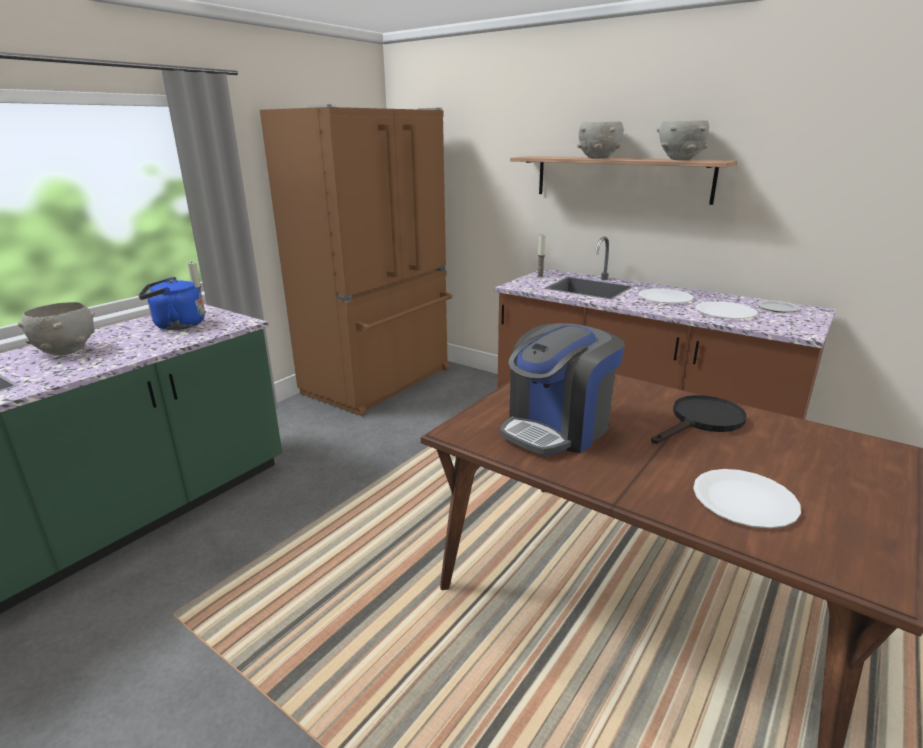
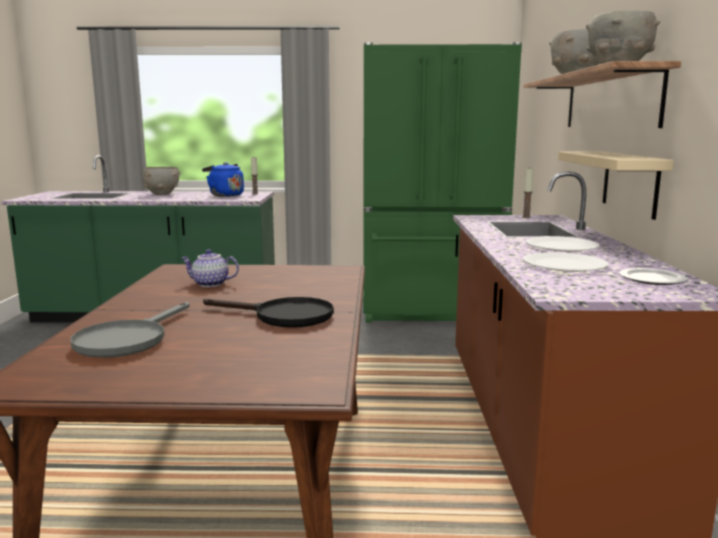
camera: 55 degrees right, 10 degrees down
(381, 382) = (431, 311): brown fridge -> green fridge
(557, 428) = (210, 284): coffee machine -> teapot
(665, 241) = (630, 182): none -> beige shelf
(744, 500) = (128, 339): white plate -> grey frying pan

